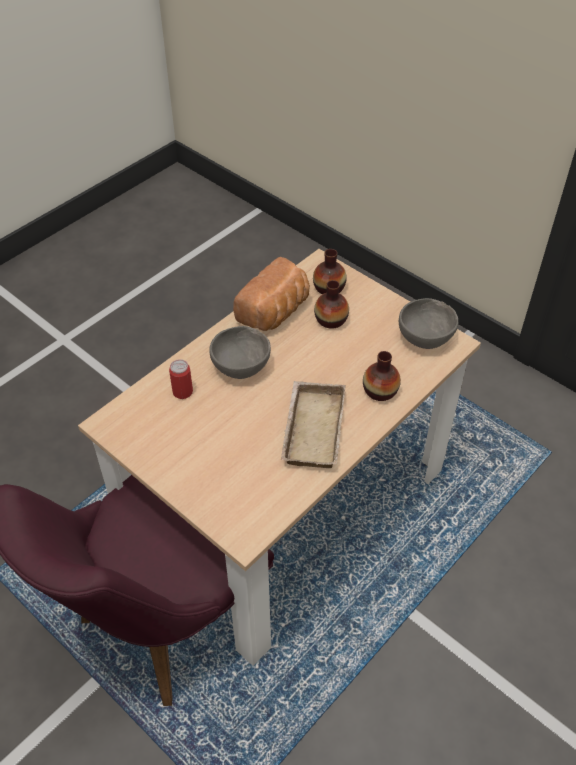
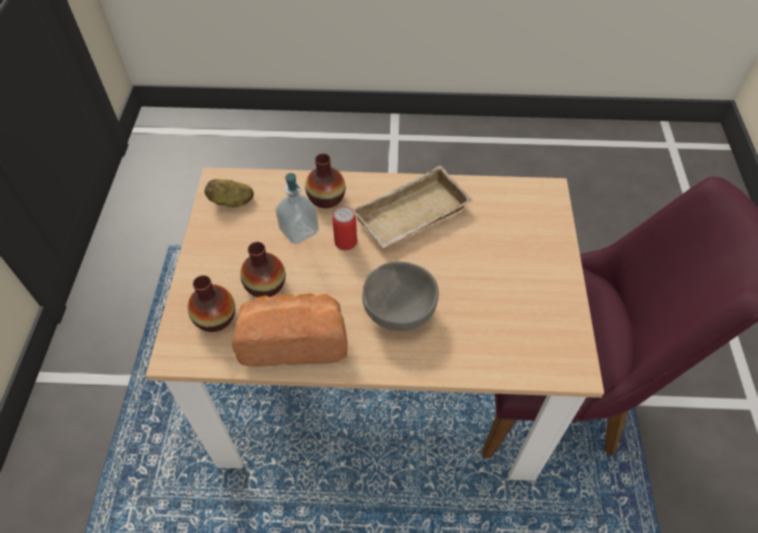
camera: 130 degrees left, 5 degrees up
(182, 392) = (475, 337): can -> can (345, 242)
(361, 359) = (299, 231): none -> soap dispenser
(426, 339) = (231, 202): grey bowl -> potato

